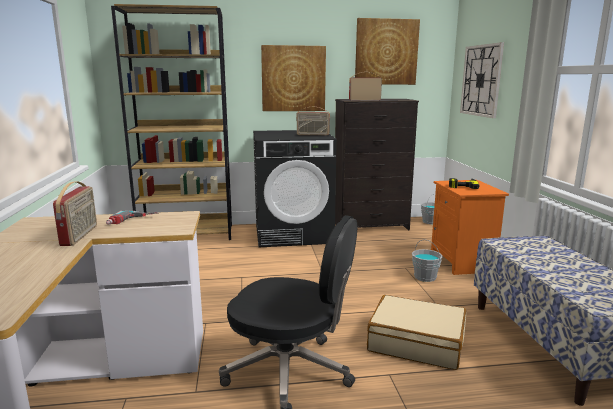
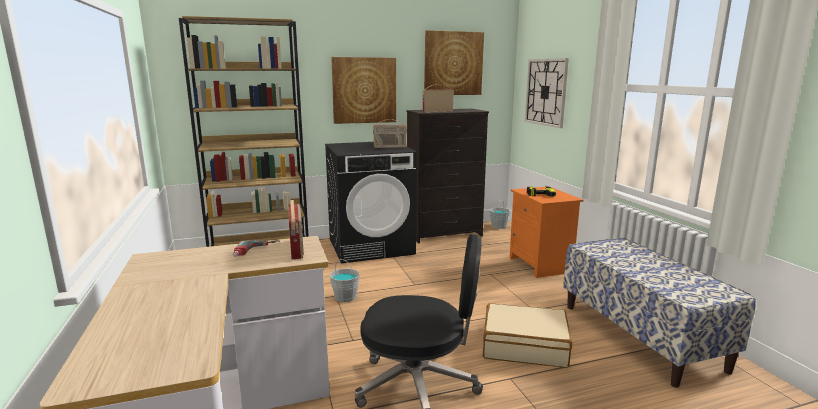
camera: 10 degrees left, 0 degrees up
(80, 235) = (213, 270): radio -> radio (297, 249)
(425, 277) = (512, 282): grey bucket -> grey bucket (345, 297)

